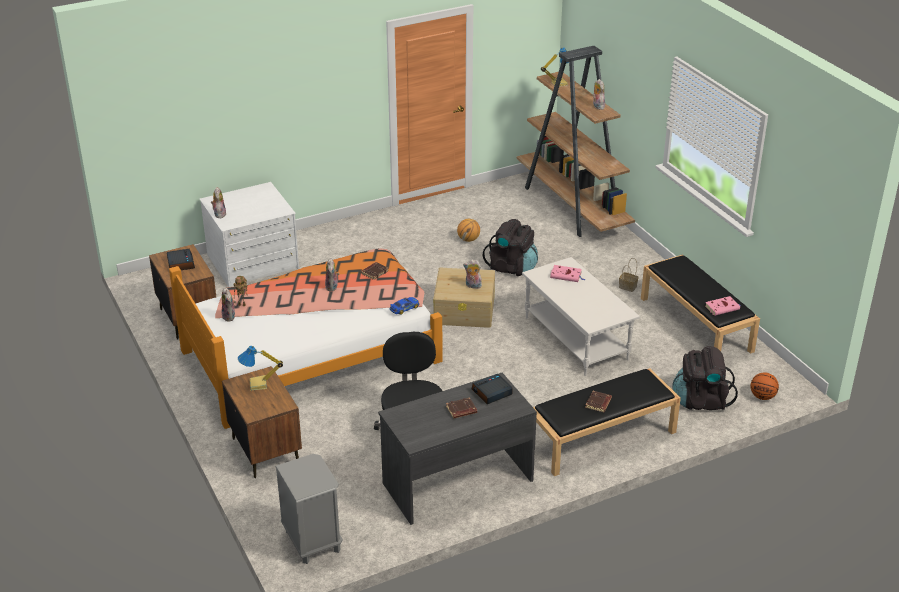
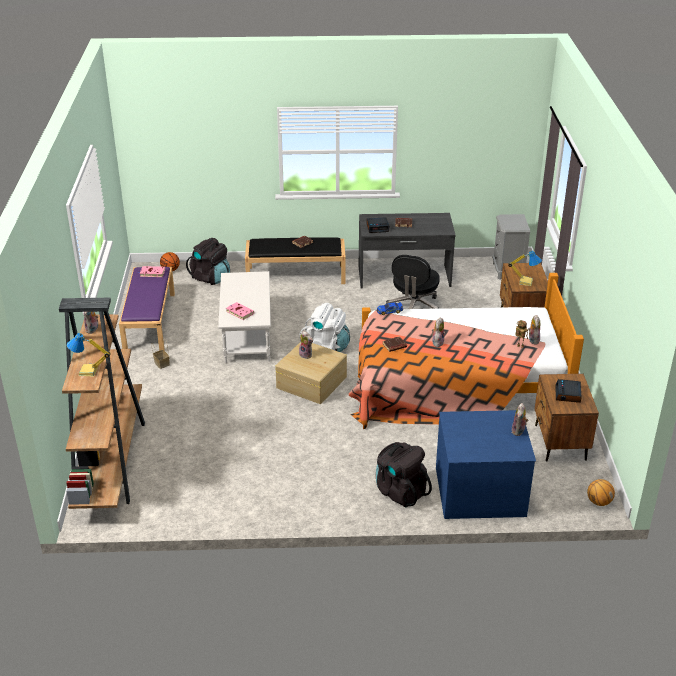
camera: 155 degrees left, 0 degrees up
(253, 262) = (479, 490): white dresser -> blue dresser
(468, 239) = (248, 452): basketball -> basketball (598, 502)
(480, 350) = (326, 346): none -> white backpack
(512, 267) = (236, 409): black backpack -> black backpack (400, 491)
(696, 324) = (149, 321): black bench -> purple bench

